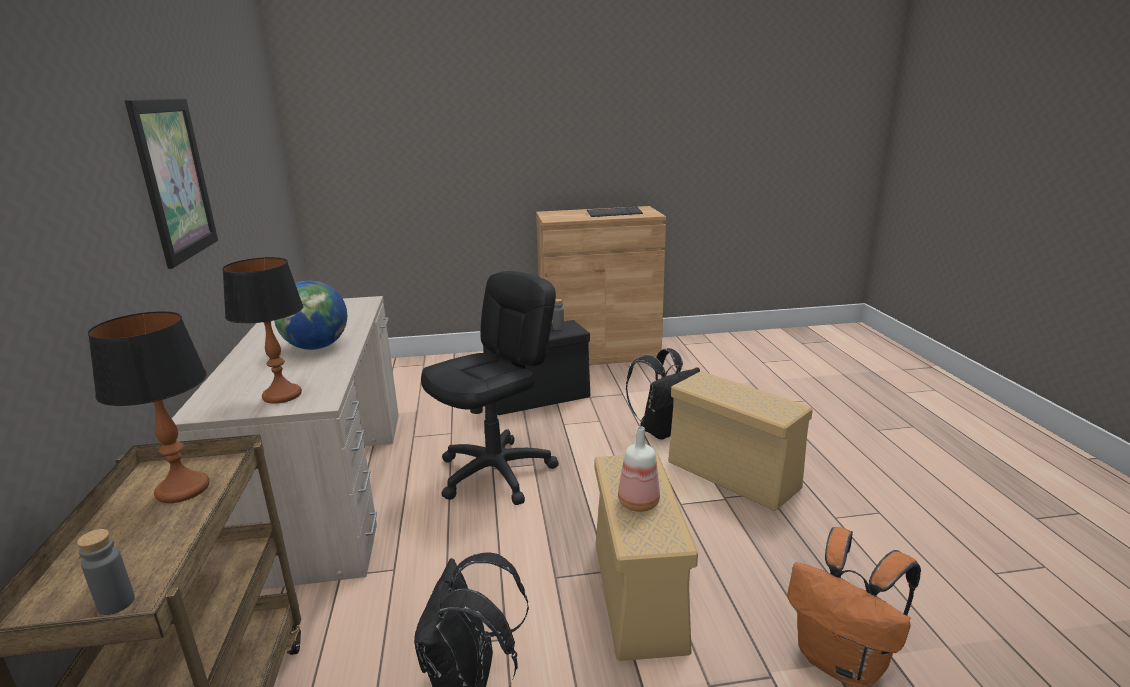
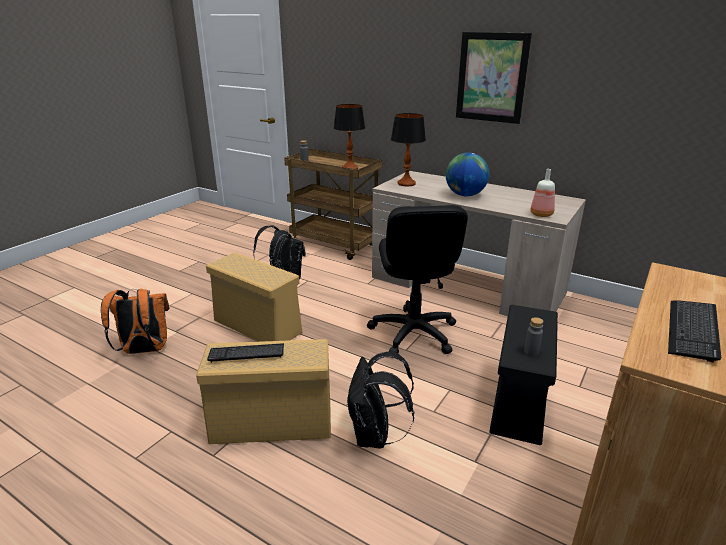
camera: 130 degrees right, 5 degrees up
(637, 503) = (249, 267): bottle -> bottle (541, 214)
(754, 402) = (246, 353): none -> keyboard

